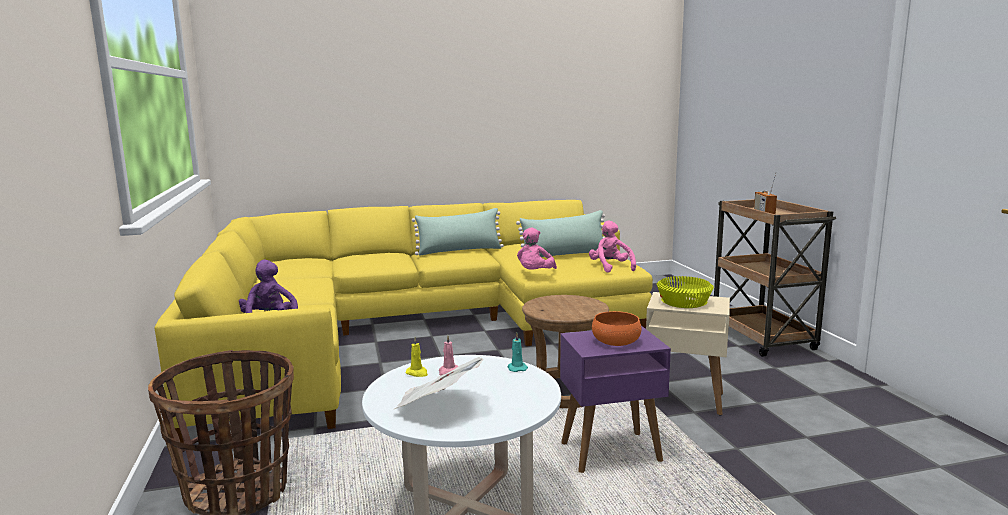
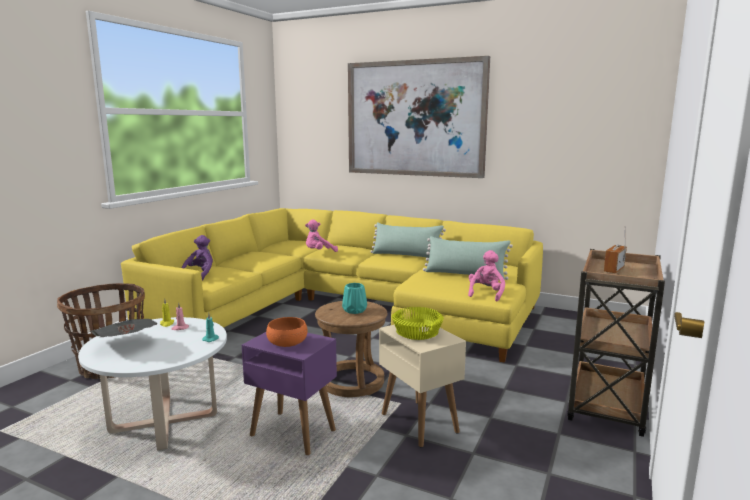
camera: 40 degrees right, 0 degrees up
(427, 82) = (415, 118): none -> picture
(535, 274) = (411, 284): pink plush toy -> pink plush toy (319, 252)
(566, 304) = (355, 310): none -> turquoise vase

